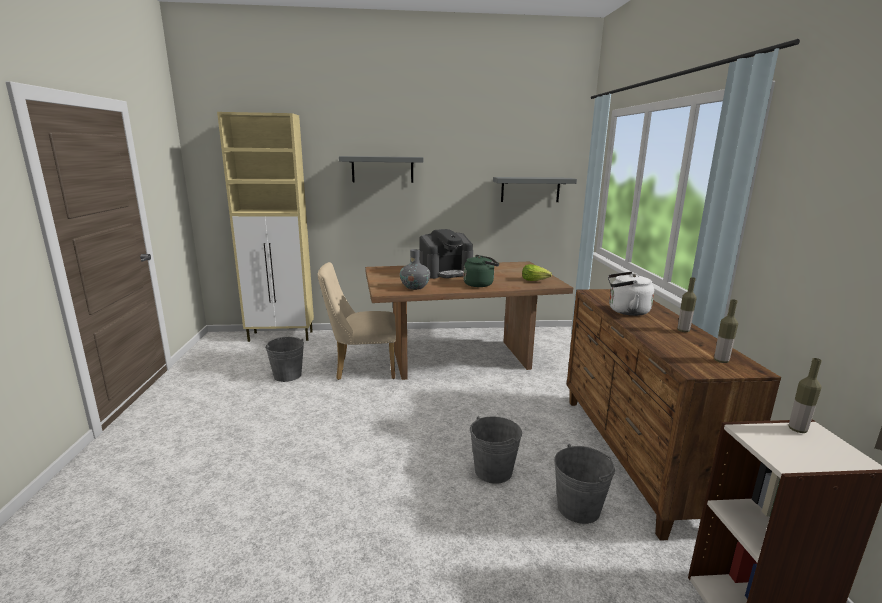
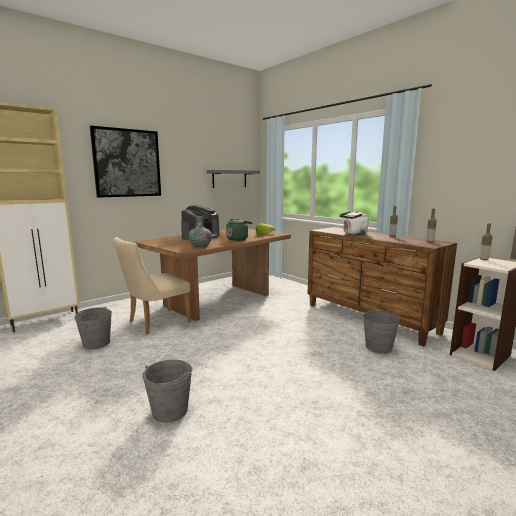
camera: 35 degrees left, 5 degrees down
(382, 169) = (127, 163): grey shelf -> picture
(493, 471) = (319, 347): grey bucket -> grey bucket (170, 411)

